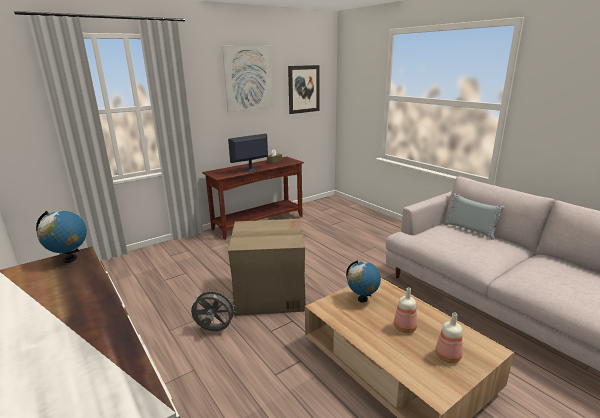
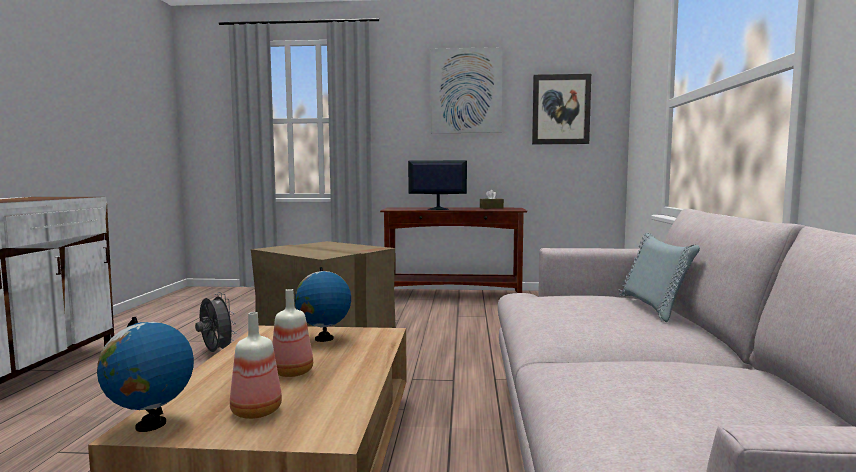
camera: 40 degrees right, 15 degrees down
(69, 259) = (70, 197): globe -> globe (150, 425)

